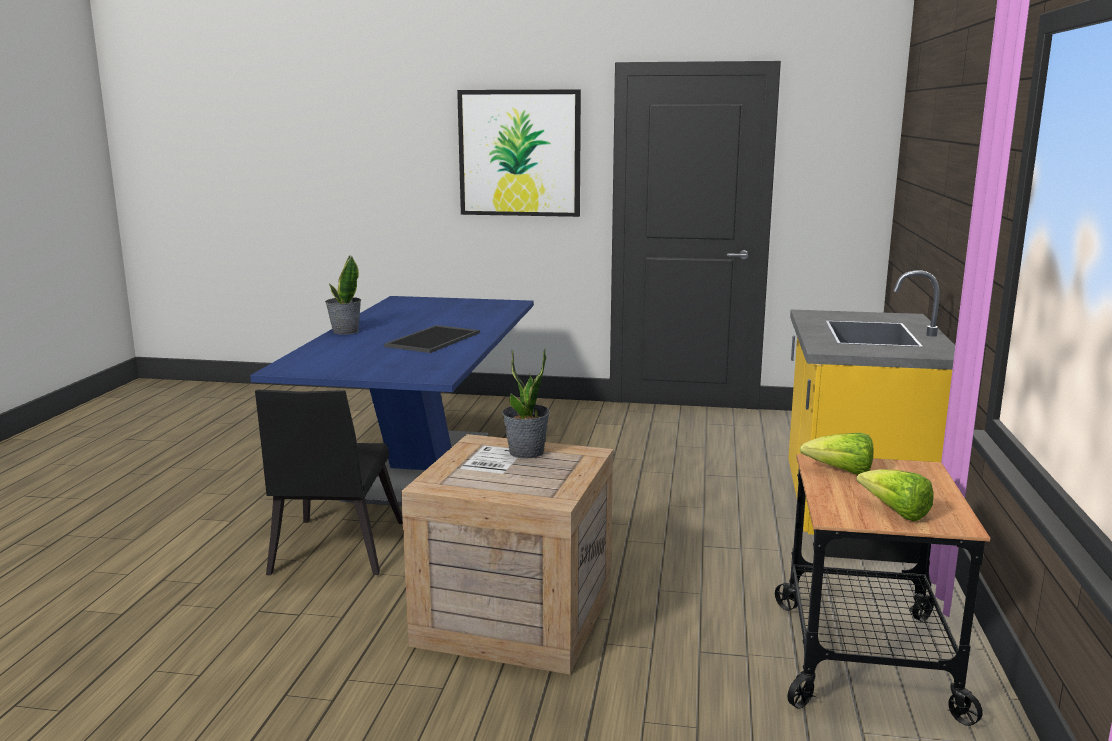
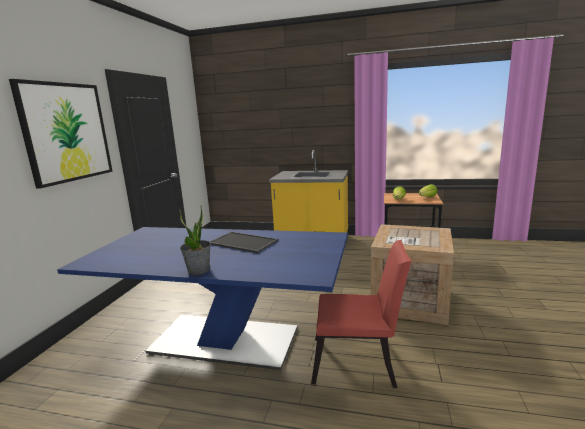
camera: 85 degrees left, 0 degrees up
(333, 552) = (359, 362): black chair -> red chair
(526, 452) = (392, 235): potted plant -> none

